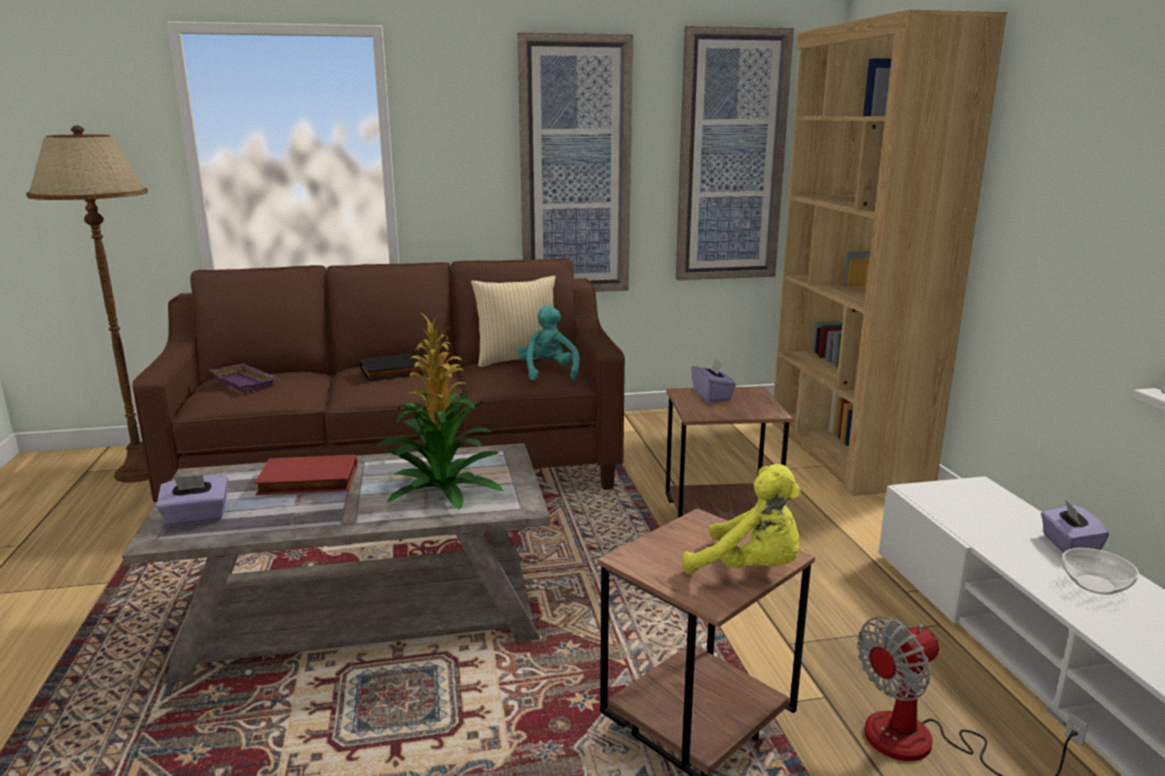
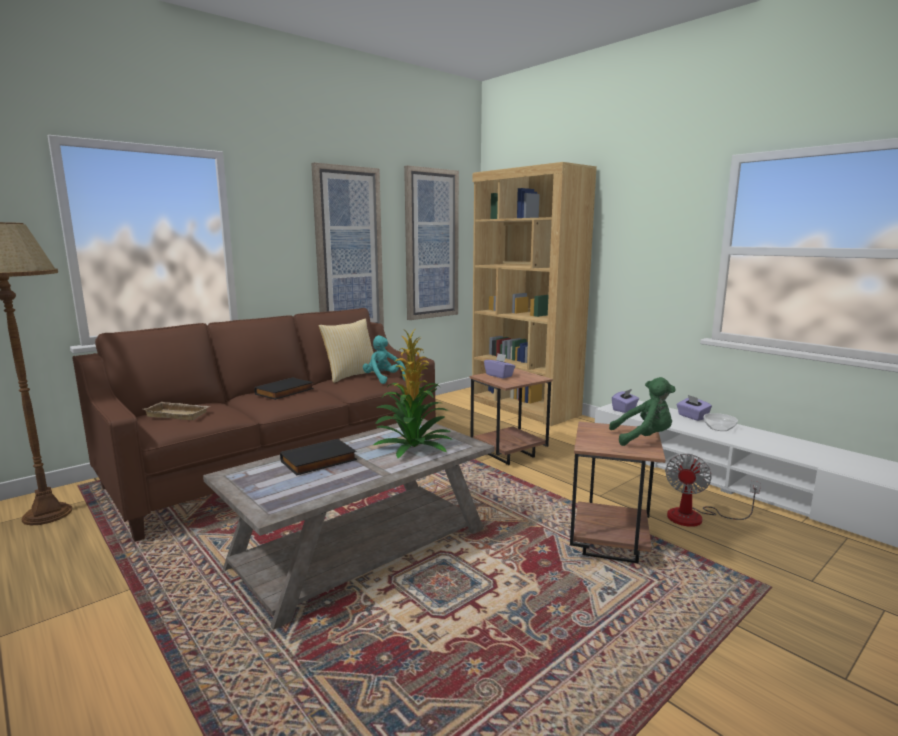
camera: 30 degrees left, 5 degrees down
(196, 517) = (275, 496): purple tissue box -> purple tissue box (624, 409)
(247, 383) = (179, 414): purple tray -> beige tray
(307, 482) = (319, 461): red book -> black book
(750, 570) = (643, 438): yellow plush toy -> green plush toy

